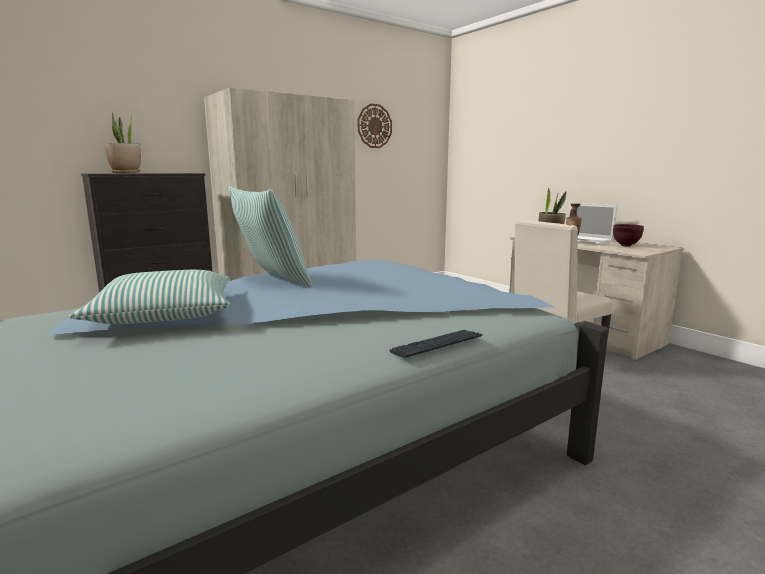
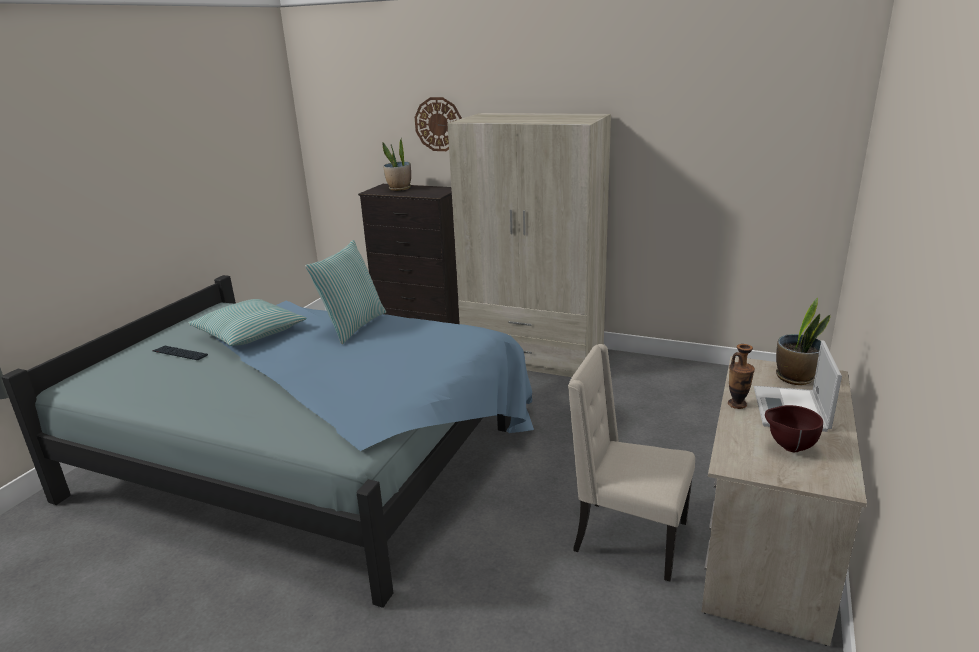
camera: 60 degrees right, 10 degrees up
(374, 126) = (700, 133): wall clock -> wall clock (438, 124)
(437, 345) = (239, 427): keyboard -> keyboard (180, 354)

